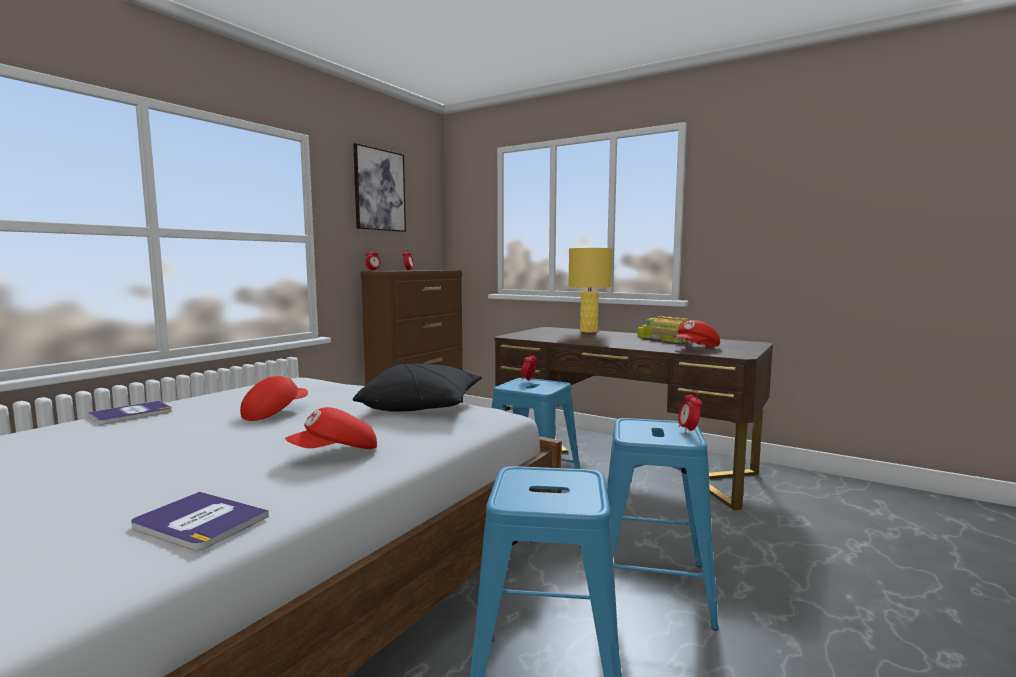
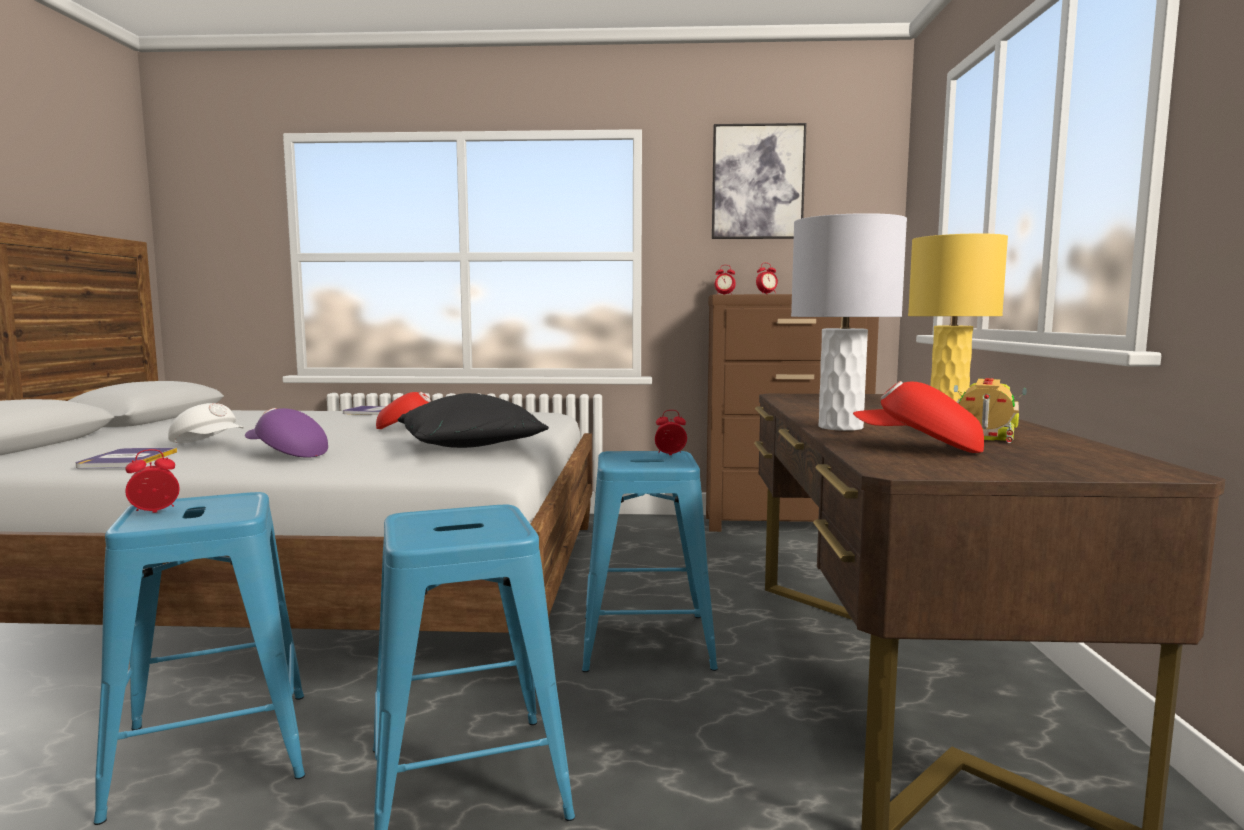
camera: 60 degrees right, 0 degrees up
(185, 481) = (209, 444): none -> white cap
(335, 453) = (286, 454): red cap -> purple cap
(633, 346) = (839, 427): none -> grey table lamp
(688, 430) = (473, 537): alarm clock -> alarm clock (155, 512)

